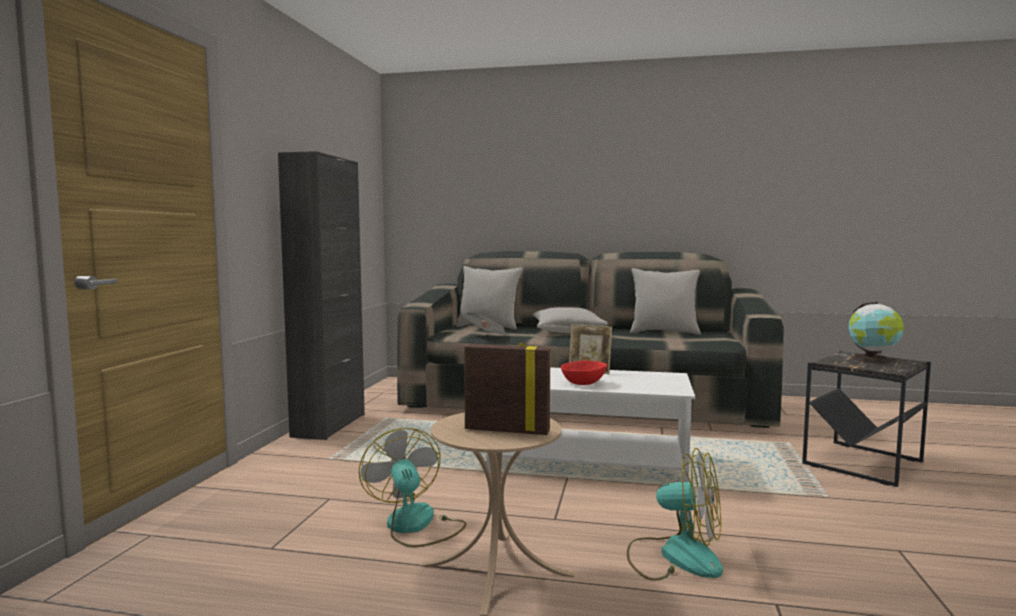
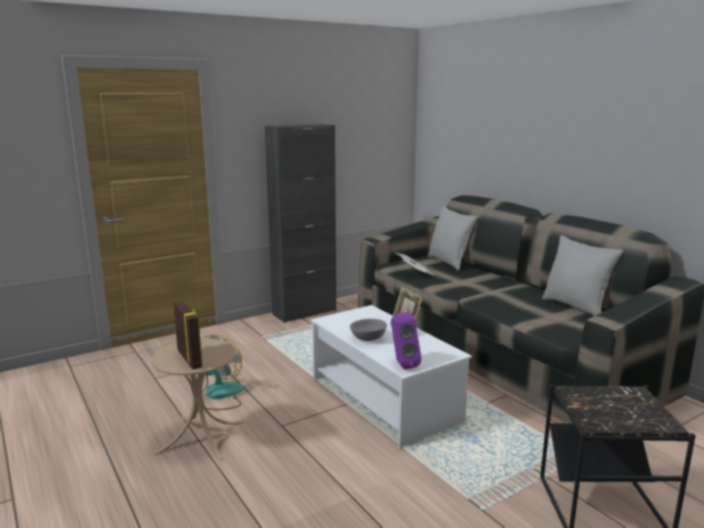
camera: 45 degrees right, 10 degrees up
(568, 332) = (489, 284): grey pillow -> none
(584, 383) = (369, 338): red bowl -> grey bowl
(665, 389) = (402, 364): none -> purple speaker
(675, 556) = (285, 481): fan -> none
(873, 360) = (629, 407): globe -> none

